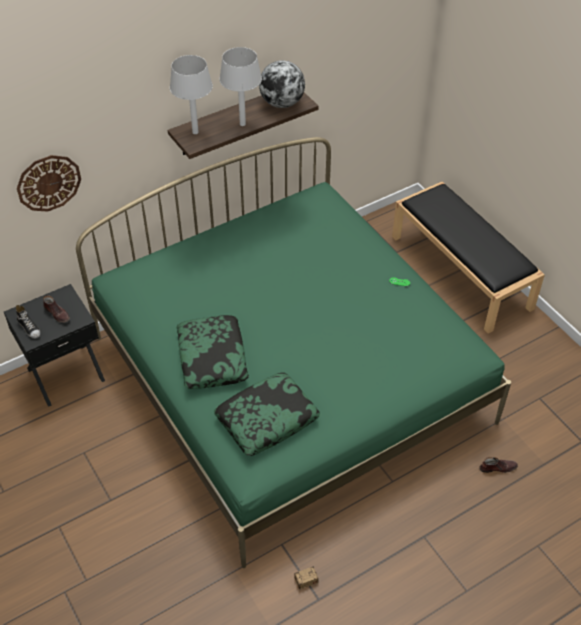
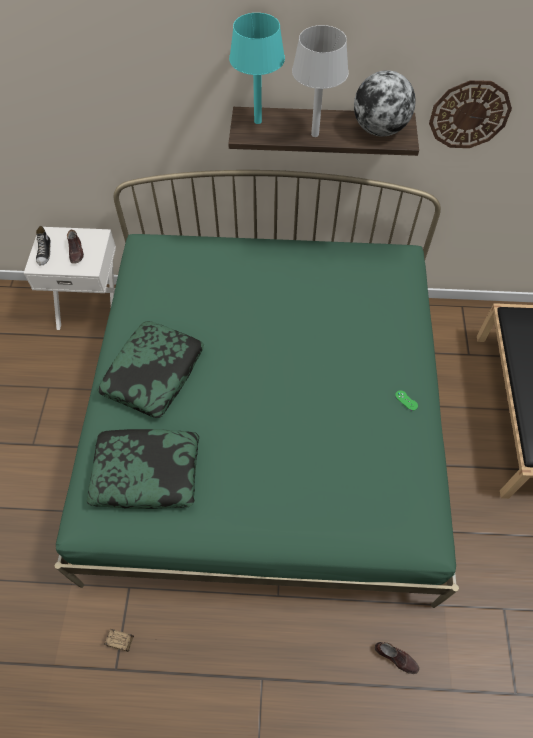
camera: 35 degrees right, 10 degrees up
(49, 183) = (83, 112): wall clock -> wall clock (469, 114)
(65, 373) = (91, 308): black nightstand -> white nightstand
(195, 132) = (258, 121): grey table lamp -> turquoise table lamp

